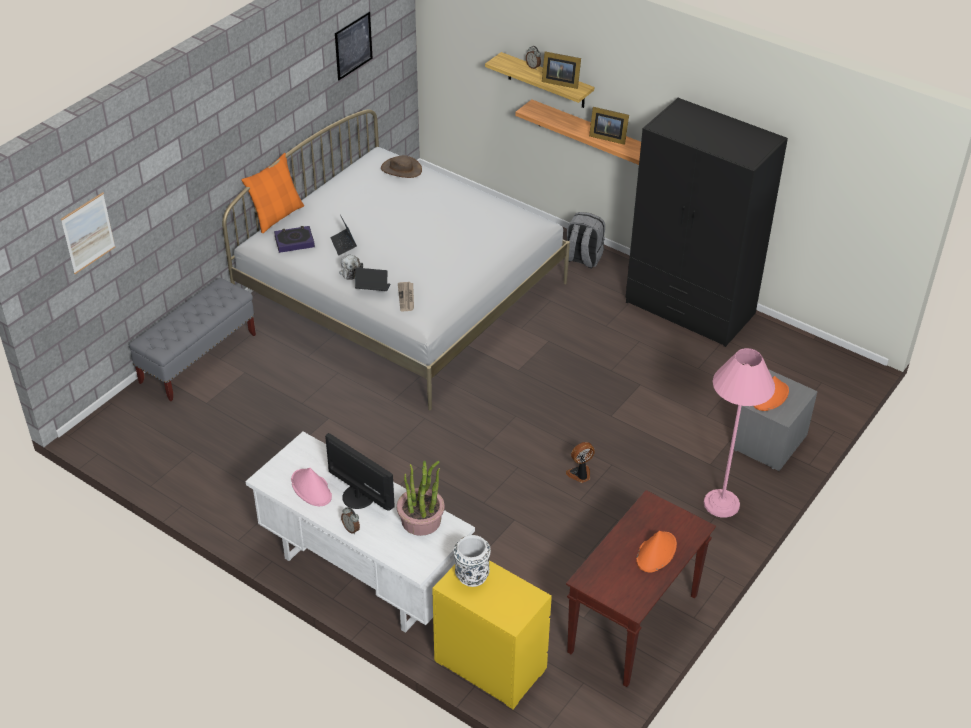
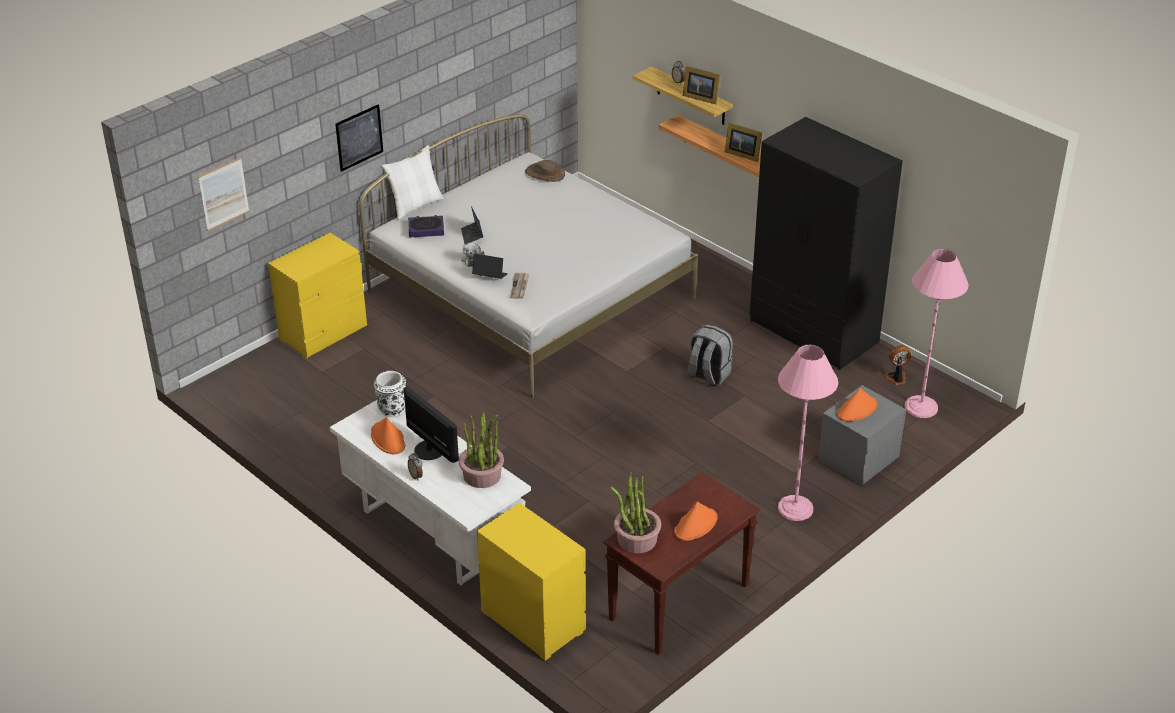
camera: 10 degrees right, 5 degrees down
(198, 358) = (323, 333): grey bench -> yellow dresser
(277, 216) = (415, 206): orange pillow -> white pillow
(311, 488) = (388, 439): pink hat -> orange hat
(353, 45) = (507, 49): picture -> picture (359, 137)
(471, 576) = (515, 525): white vase -> white vase (392, 409)
(580, 474) = (663, 469): fan -> fan (896, 379)
(582, 258) = (718, 277): grey backpack -> grey backpack (708, 375)
(600, 577) = (636, 540): none -> potted plant
(813, 379) = (921, 407): none -> pink floor lamp

